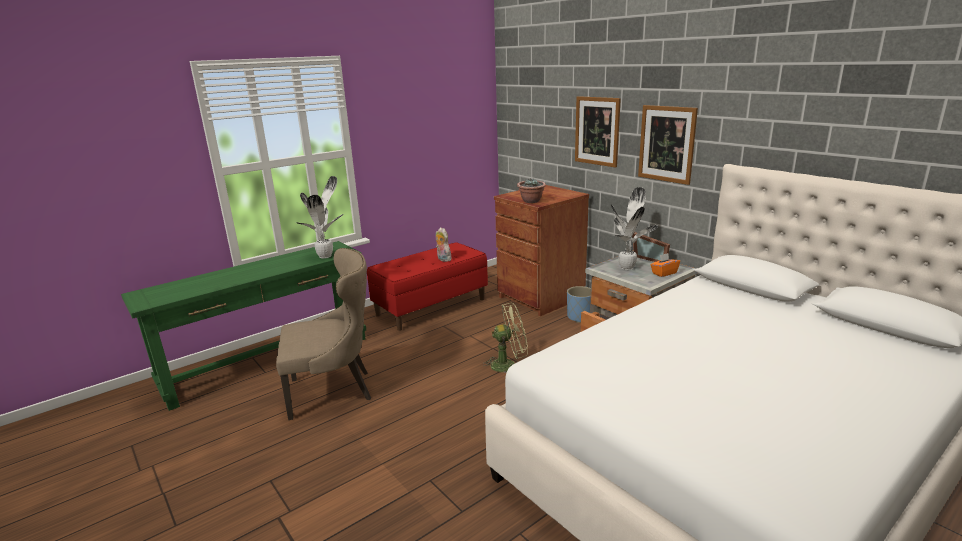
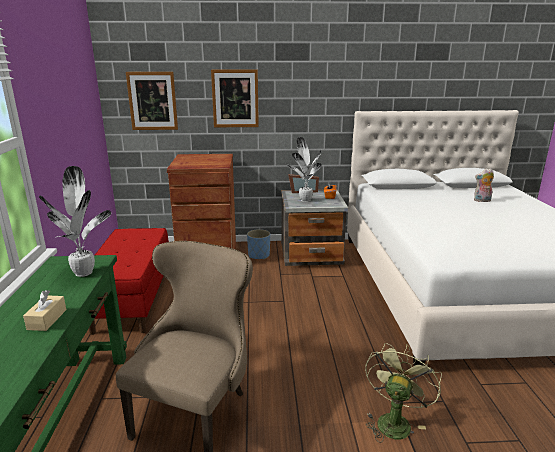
camera: 55 degrees left, 0 degrees up
(262, 272) = (47, 319): none -> beige tissue box
(443, 259) = (140, 244): plush toy -> plush toy (482, 201)
(508, 365) = (281, 306): green fan -> green fan (394, 420)
(531, 201) = (211, 165): potted plant -> none
(666, 144) = (303, 102): picture -> picture (152, 101)

